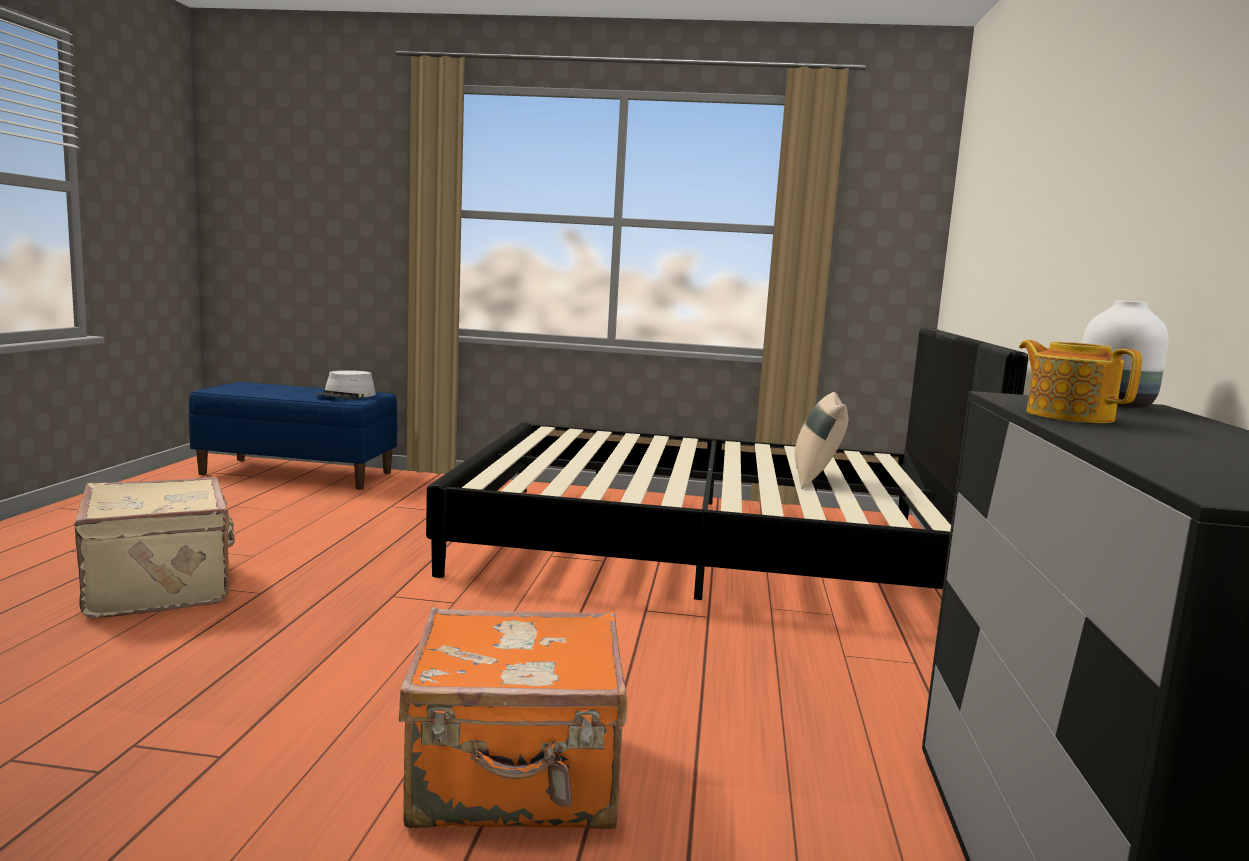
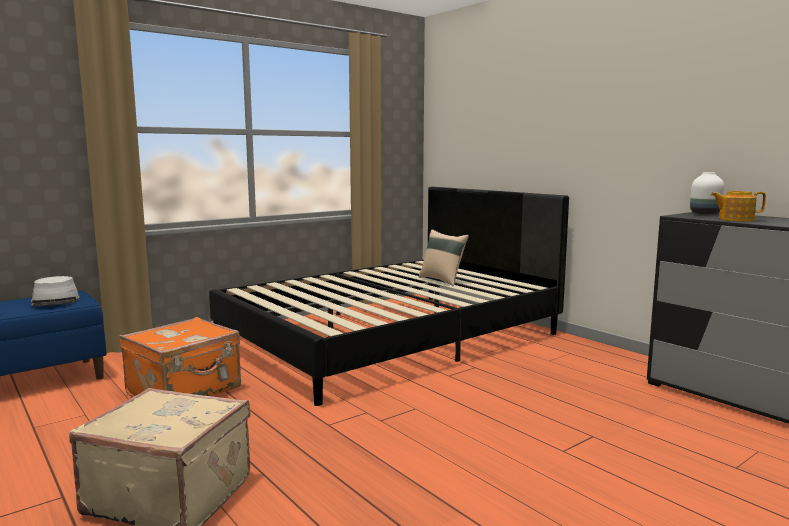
camera: 45 degrees left, 0 degrees up
(516, 781) = (595, 461): orange suitcase -> orange suitcase (185, 391)

